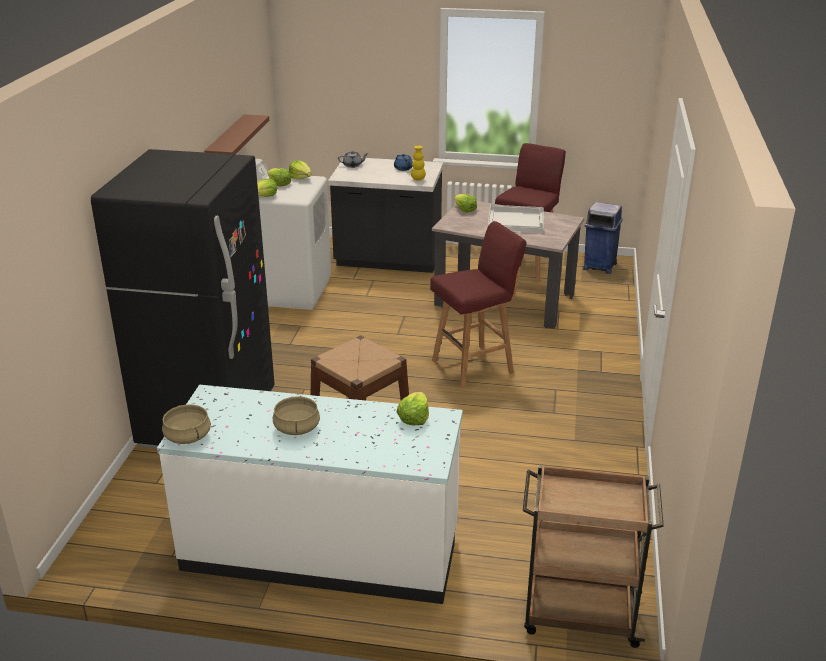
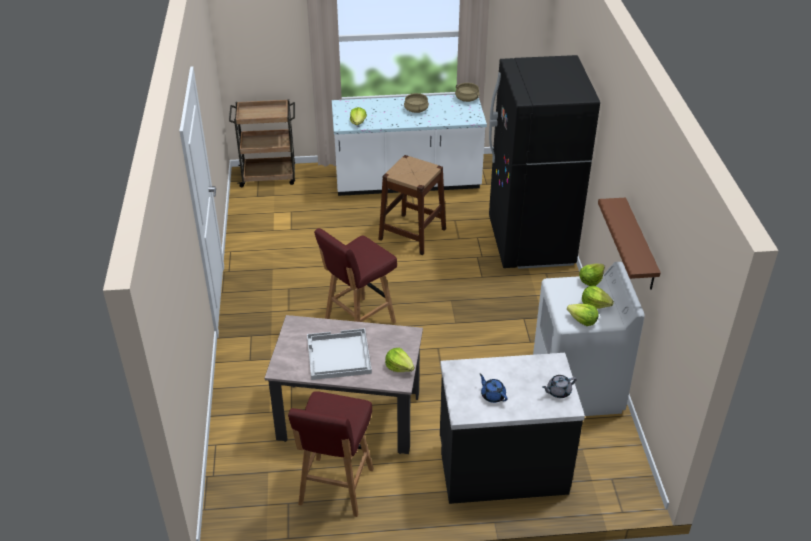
camera: 165 degrees right, 10 degrees up
(418, 179) = (463, 372): yellow vase -> none
(599, 266) = (245, 509): blue trash can -> none

